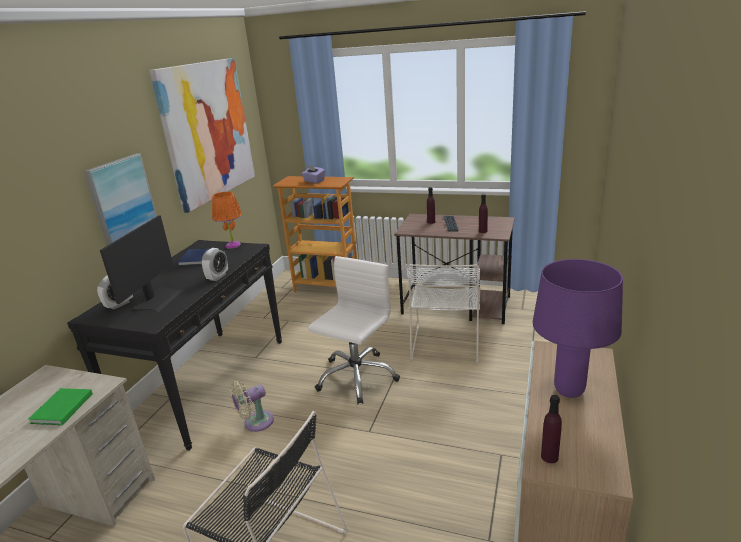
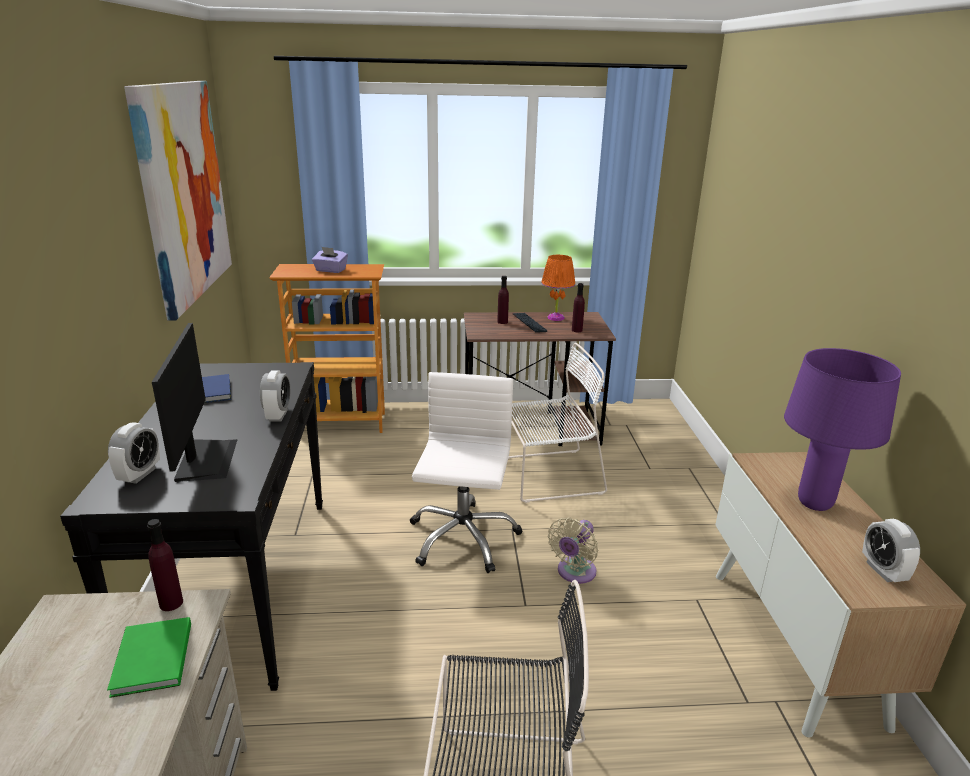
camera: 25 degrees left, 0 degrees up
(123, 203) = (107, 306): picture -> none
(233, 245) = (256, 368): orange table lamp -> orange table lamp (556, 318)
(255, 423) = (357, 627): beige fan -> beige fan (574, 573)
(446, 341) = (547, 475): white chair -> white chair turned 90 degrees counterclockwise
(549, 457) = (858, 579): purple bottle -> purple bottle (171, 603)
(578, 455) = (883, 571): none -> alarm clock

